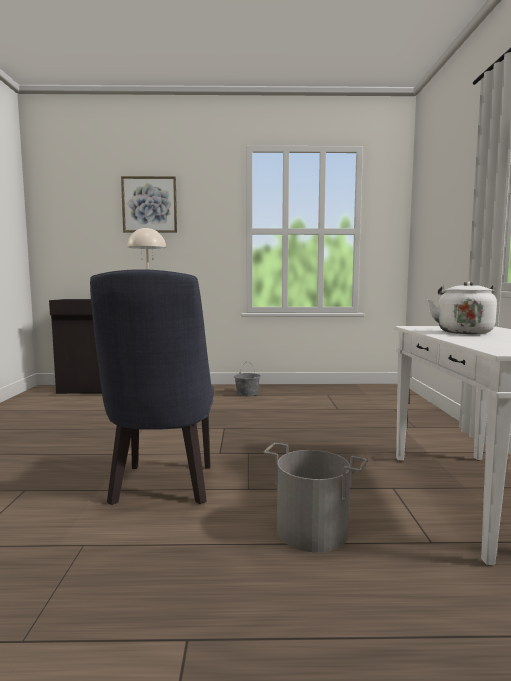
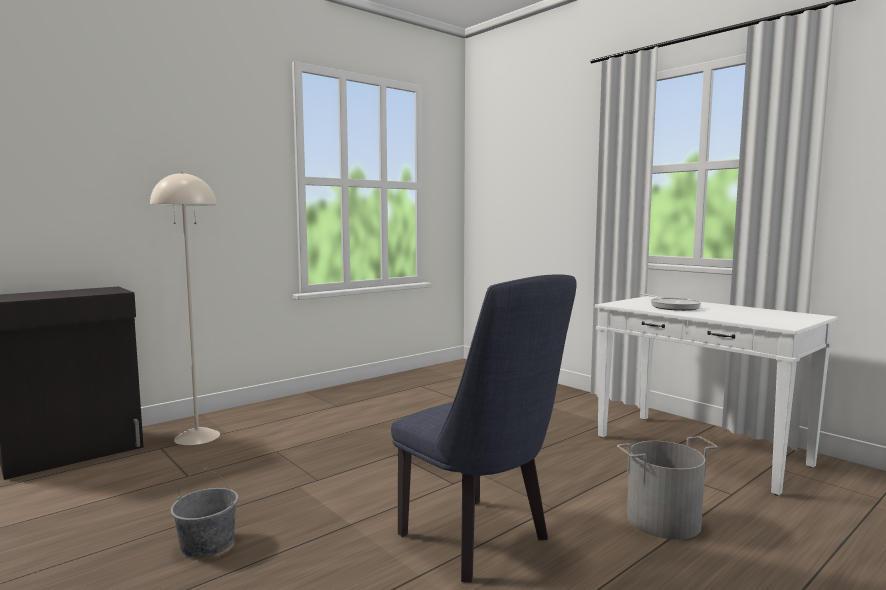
camera: 40 degrees left, 0 degrees up
(149, 205) = (149, 130): picture -> none
(247, 394) = (331, 405): grey bucket -> grey bucket (207, 544)
(463, 332) = (672, 307): white kettle -> frying pan

